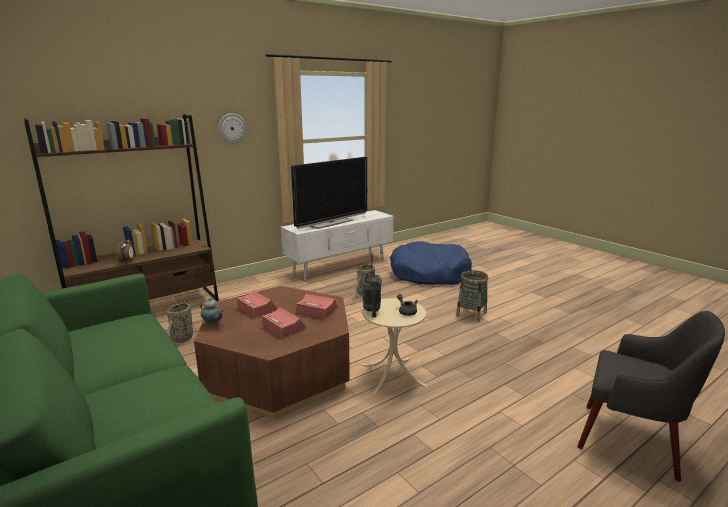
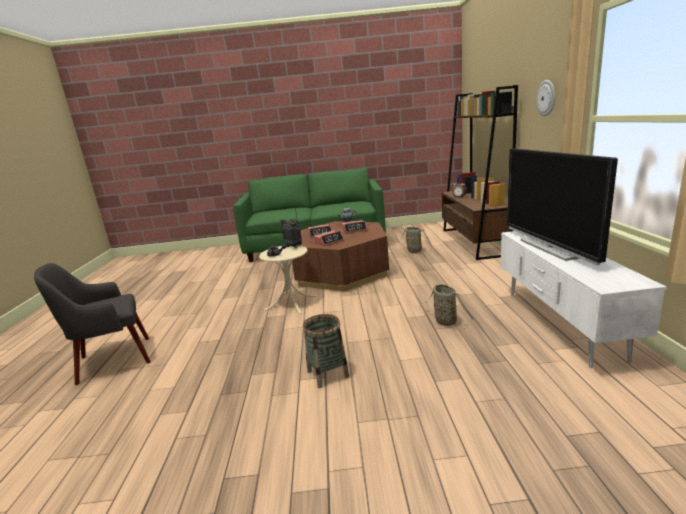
camera: 125 degrees right, 0 degrees up
(429, 274) = (493, 395): blue dog bed -> none

